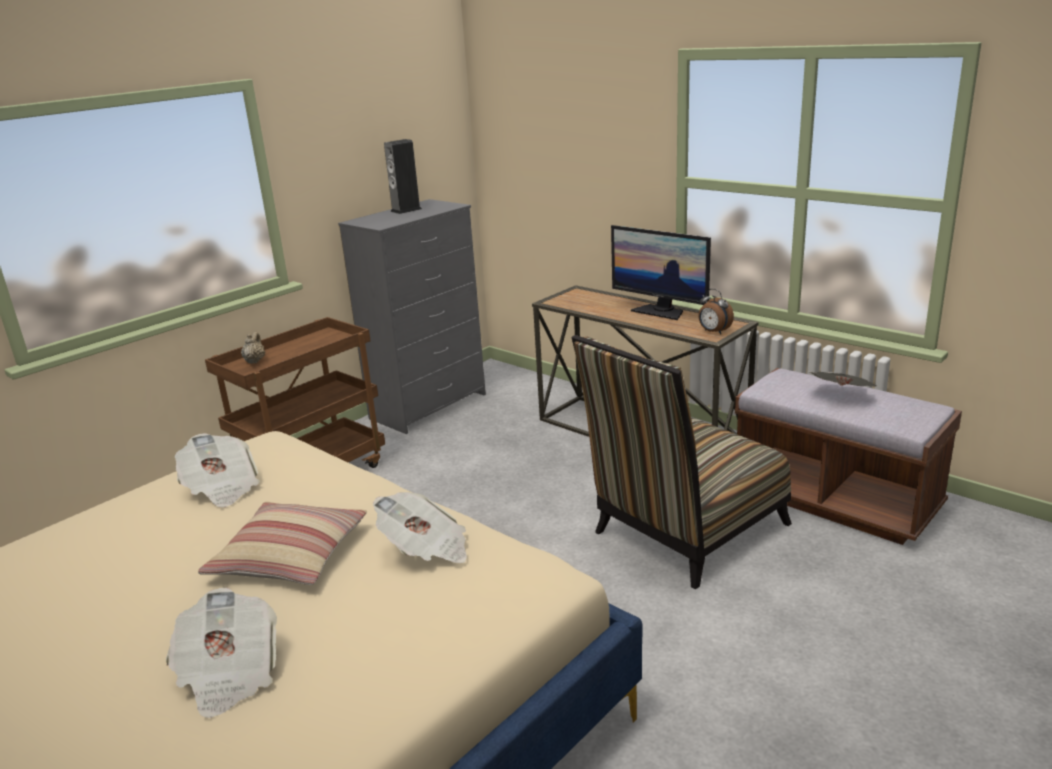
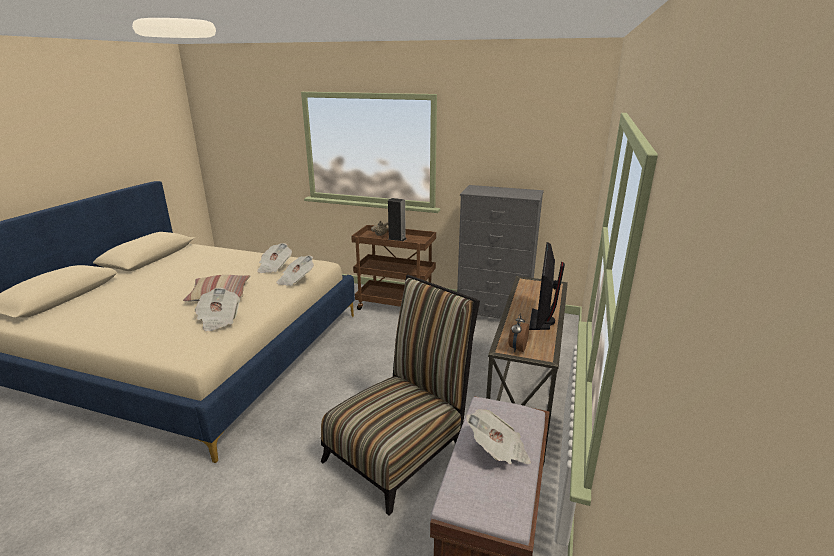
camera: 65 degrees right, 0 degrees up
(229, 674) = (139, 306): newspaper -> newspaper (296, 280)
(406, 210) = (509, 190): speaker -> speaker (397, 239)
(683, 533) = (400, 449): chair -> chair turned 105 degrees clockwise

